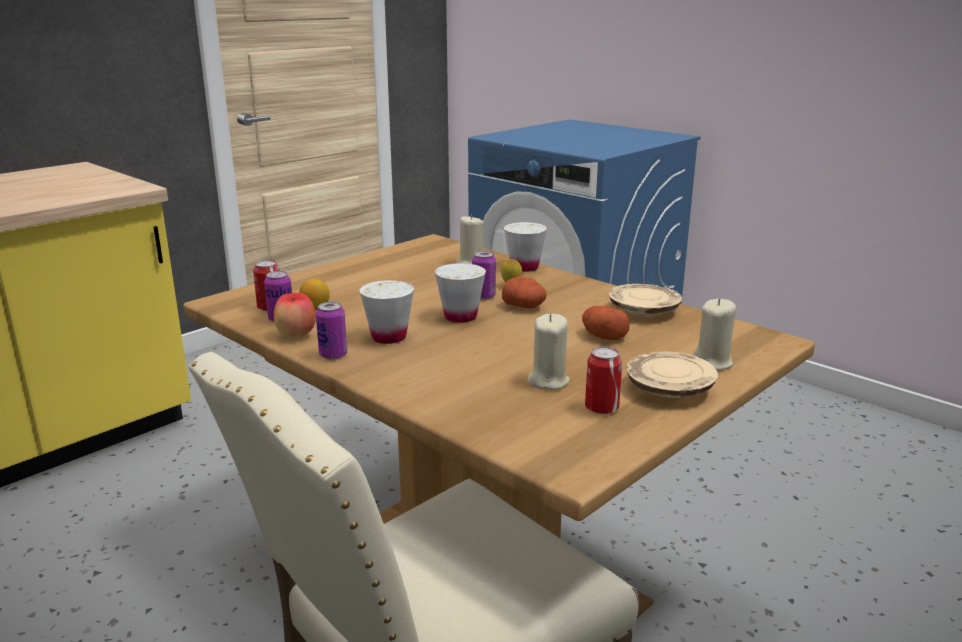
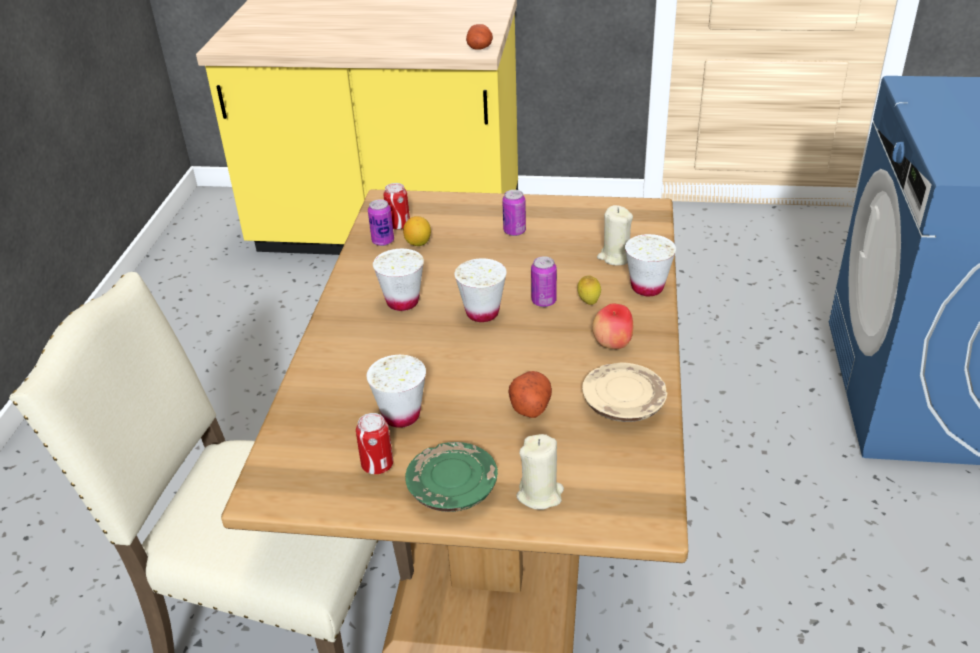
camera: 55 degrees right, 15 degrees up
(296, 336) = (361, 264): apple -> apple (612, 345)
(333, 355) = (346, 296): can -> can (514, 231)
(525, 306) = (547, 333): potato -> potato (479, 48)
(548, 381) = (401, 415): beige candle -> white cup
(669, 389) = (452, 489): beige plate -> green plate

